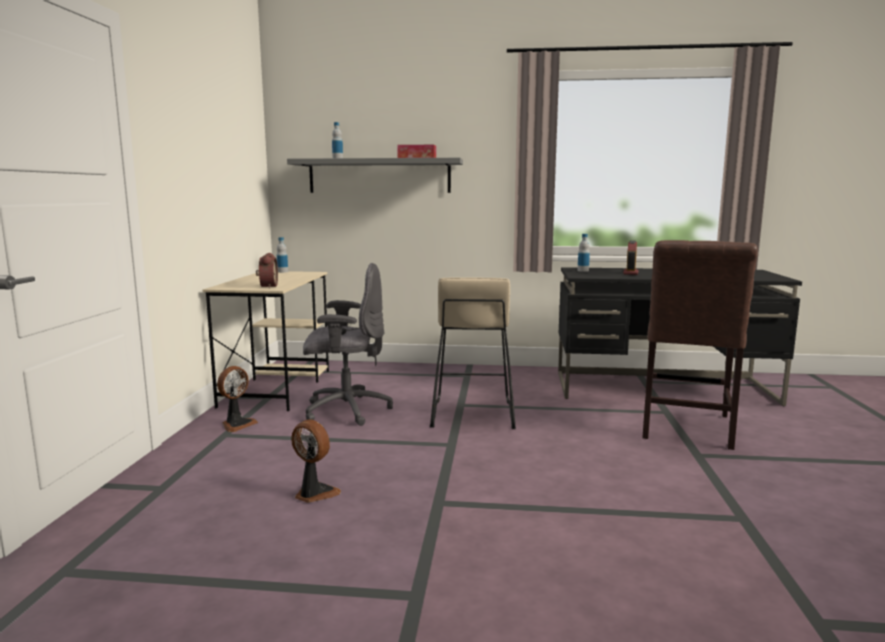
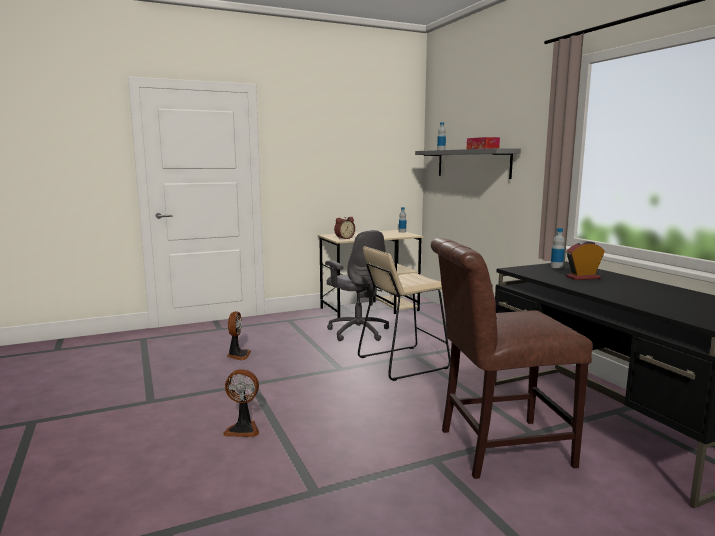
camera: 60 degrees right, 0 degrees up
(237, 424) = (305, 318): fan -> fan (243, 429)

